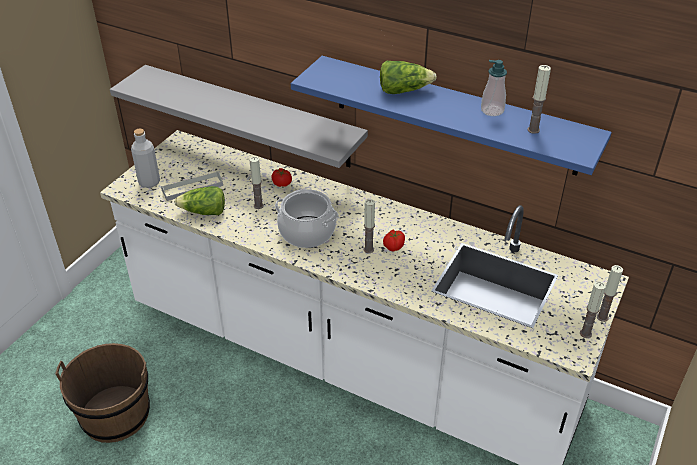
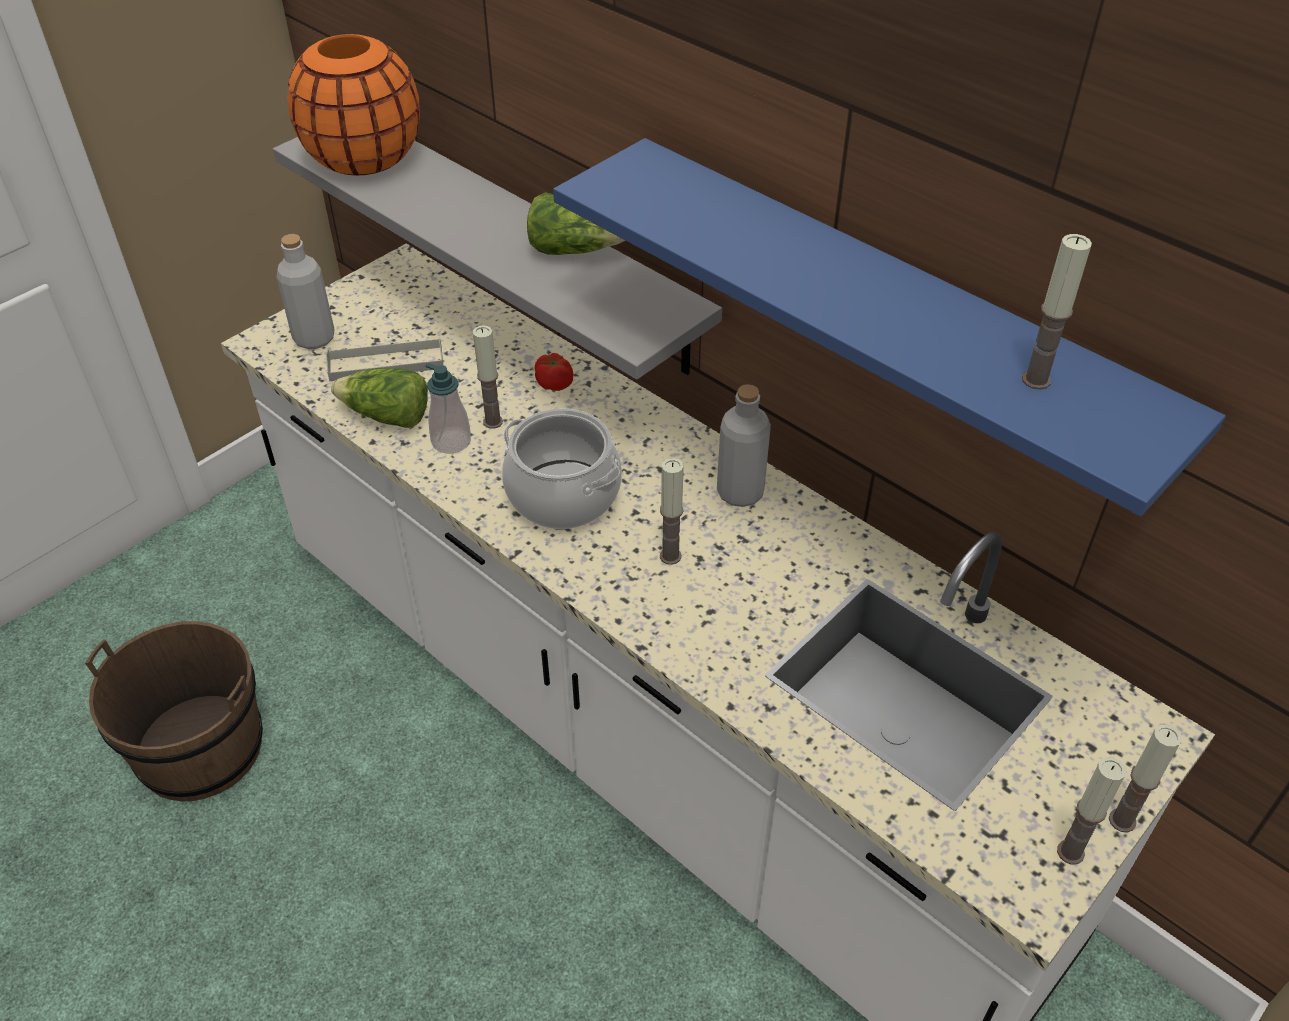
camera: 15 degrees right, 5 degrees up
(161, 88) = (363, 160): none -> orange vase
(390, 216) = (740, 492): none -> grey bottle
(393, 247) = (722, 560): tomato -> none
(403, 90) = (781, 240): lettuce -> lettuce (573, 250)
(492, 110) = (958, 317): soap dispenser -> soap dispenser (451, 441)

